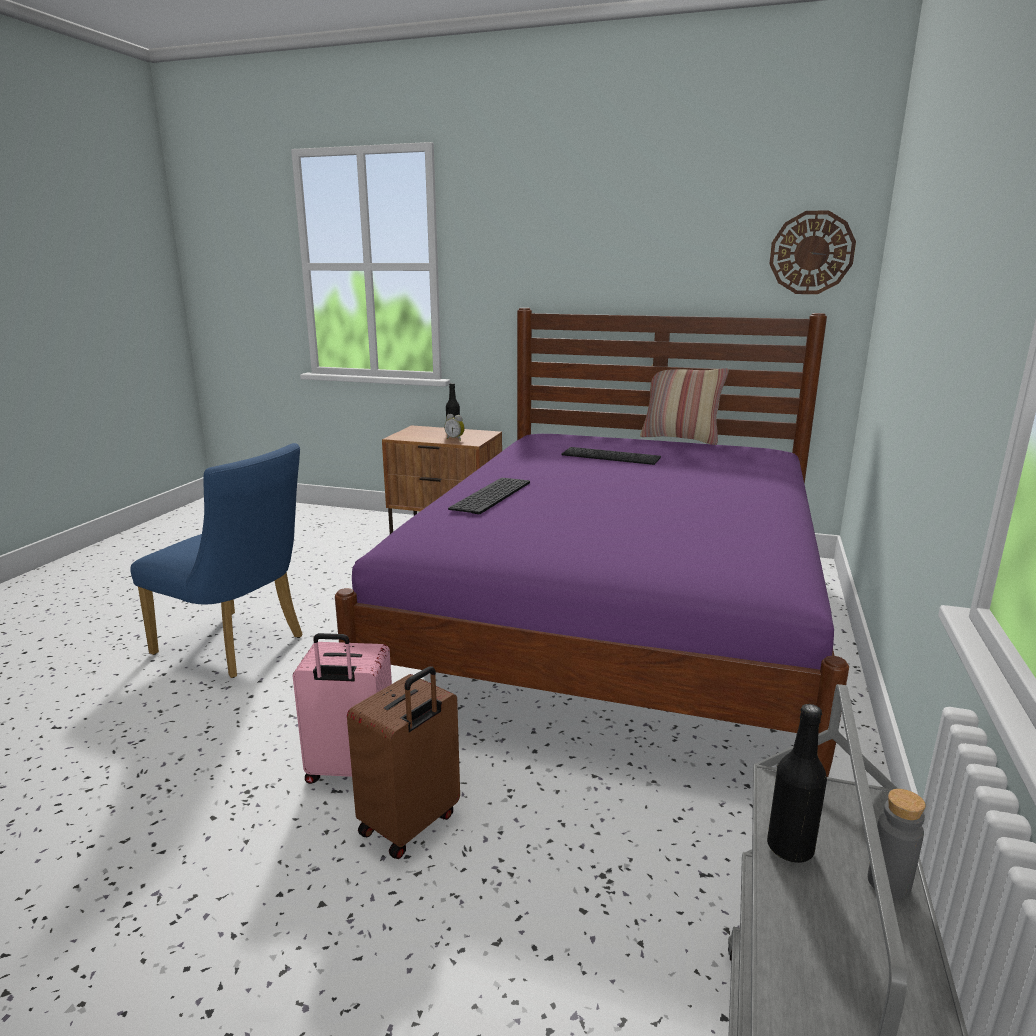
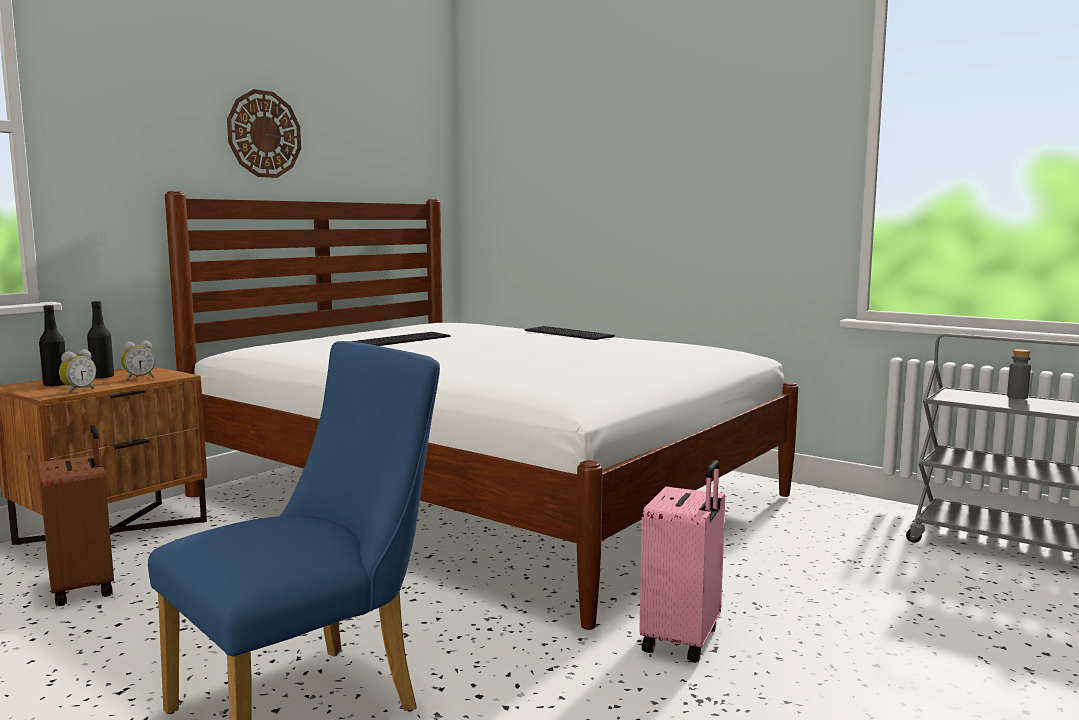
camera: 70 degrees left, 10 degrees down
(410, 438) = (78, 391): none -> alarm clock
(410, 824) = (776, 618): brown suitcase -> brown suitcase (84, 587)
(492, 496) = (483, 368): keyboard -> keyboard (570, 333)
(617, 621) = (488, 496): purple bed -> white bed
(680, 439) = (360, 329): pillow -> none
(790, 848) = (999, 403): black bottle -> black bottle (55, 385)
(811, 253) = (416, 147): wall clock -> wall clock (264, 134)

